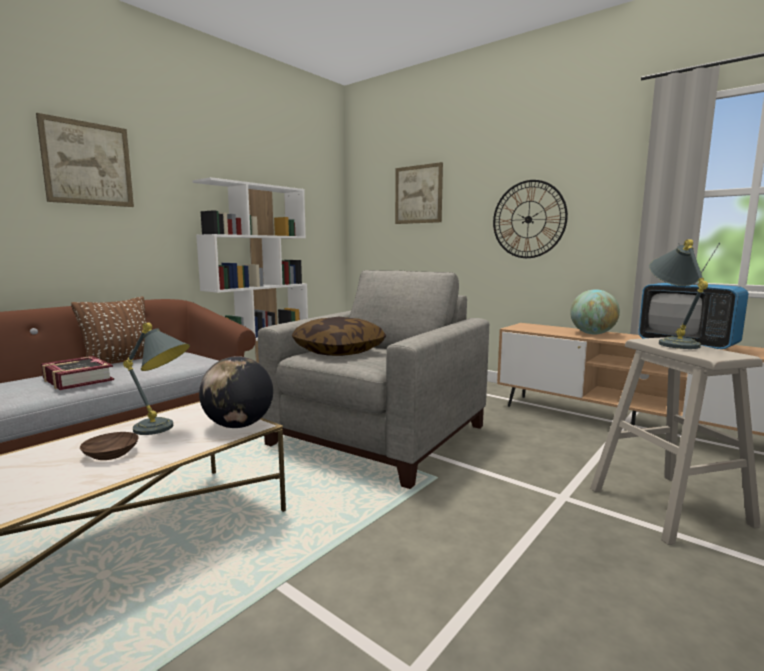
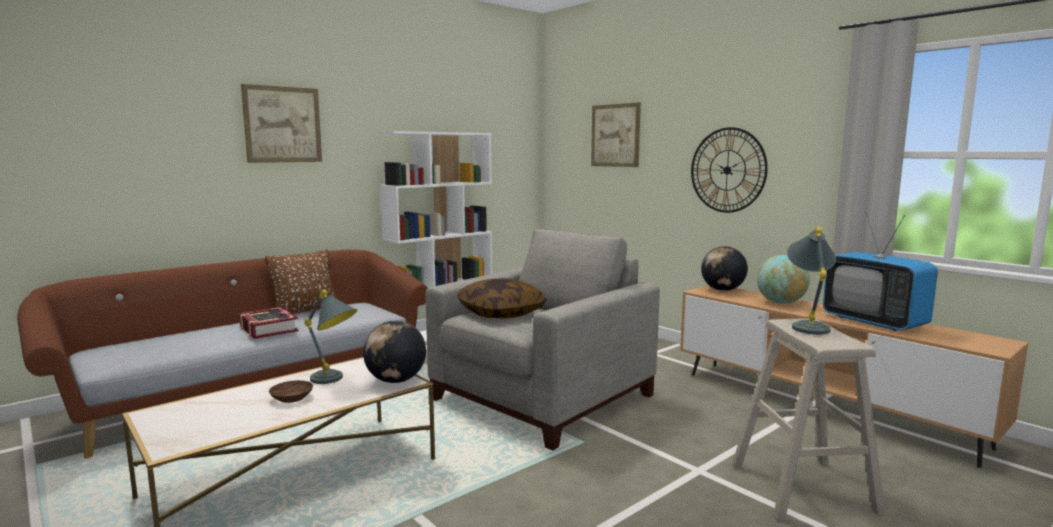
camera: 10 degrees right, 0 degrees up
(533, 326) = (722, 290): none -> globe

